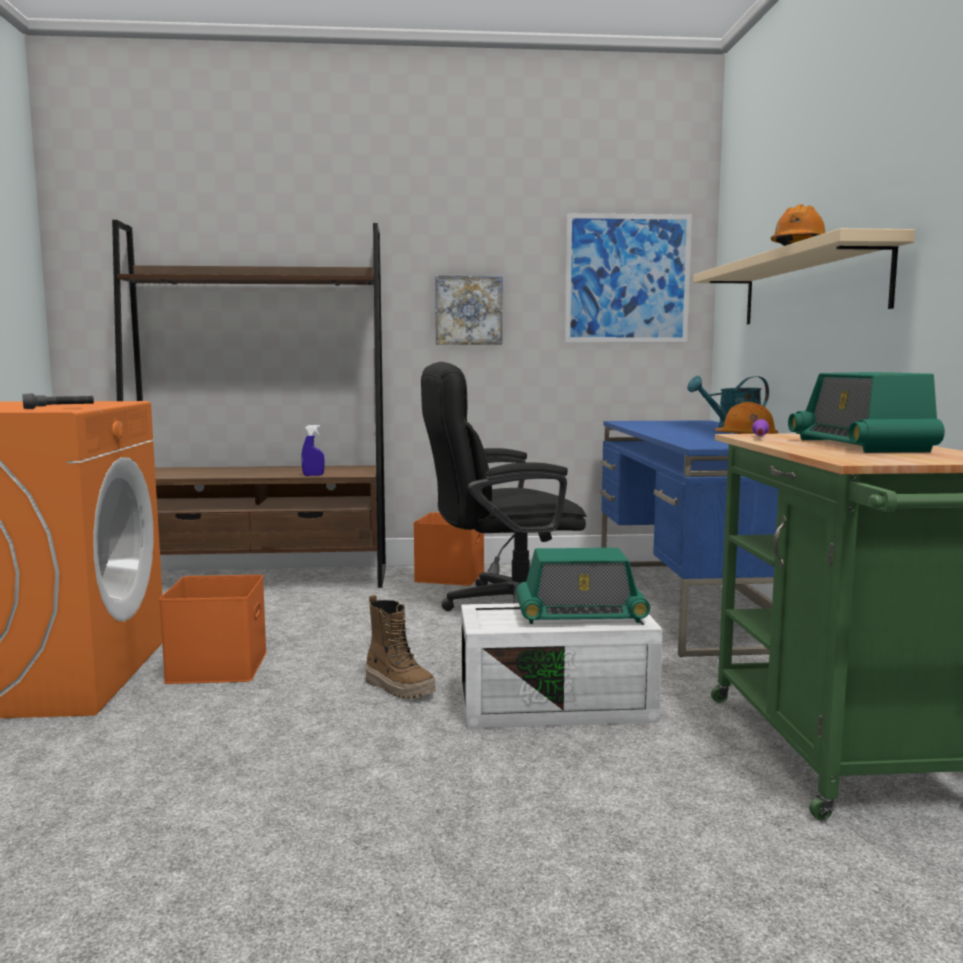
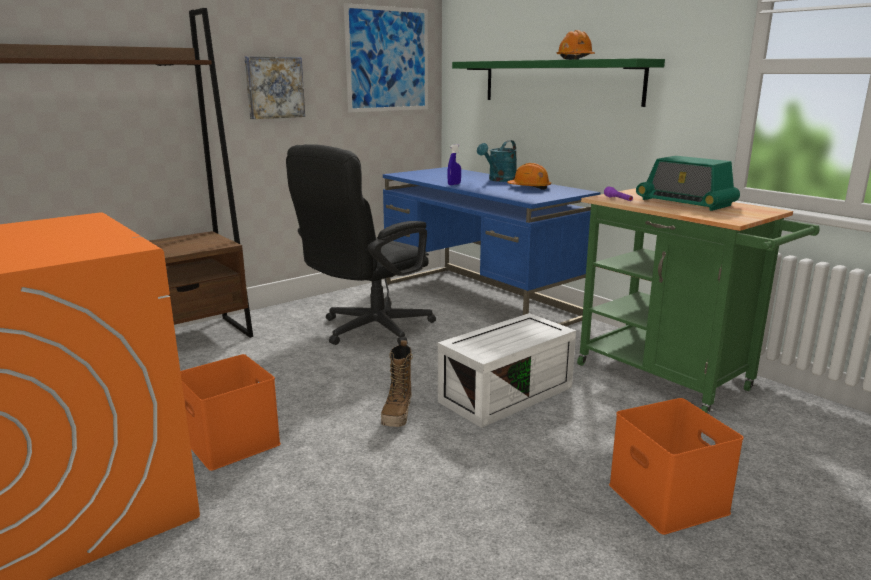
camera: 35 degrees left, 10 degrees up
(59, 408) = (103, 242): grey flashlight -> none
(313, 475) = (183, 252): blue spray bottle -> blue spray bottle (454, 184)
(399, 688) = (398, 414): boot -> boot turned 90 degrees clockwise
(451, 576) = (292, 314): orange storage box -> orange storage box (670, 499)
(580, 615) = (519, 331): radio -> none
(809, 287) = (559, 82): beige shelf -> green shelf

